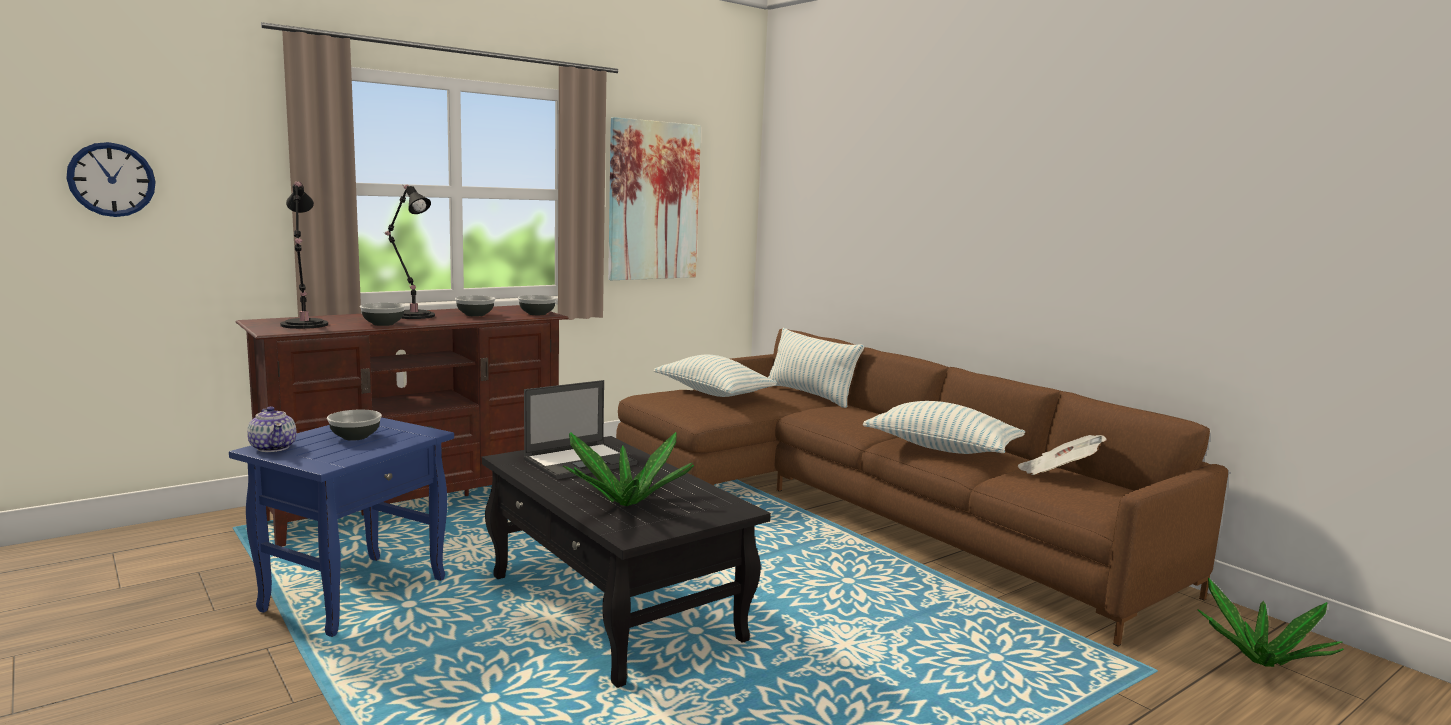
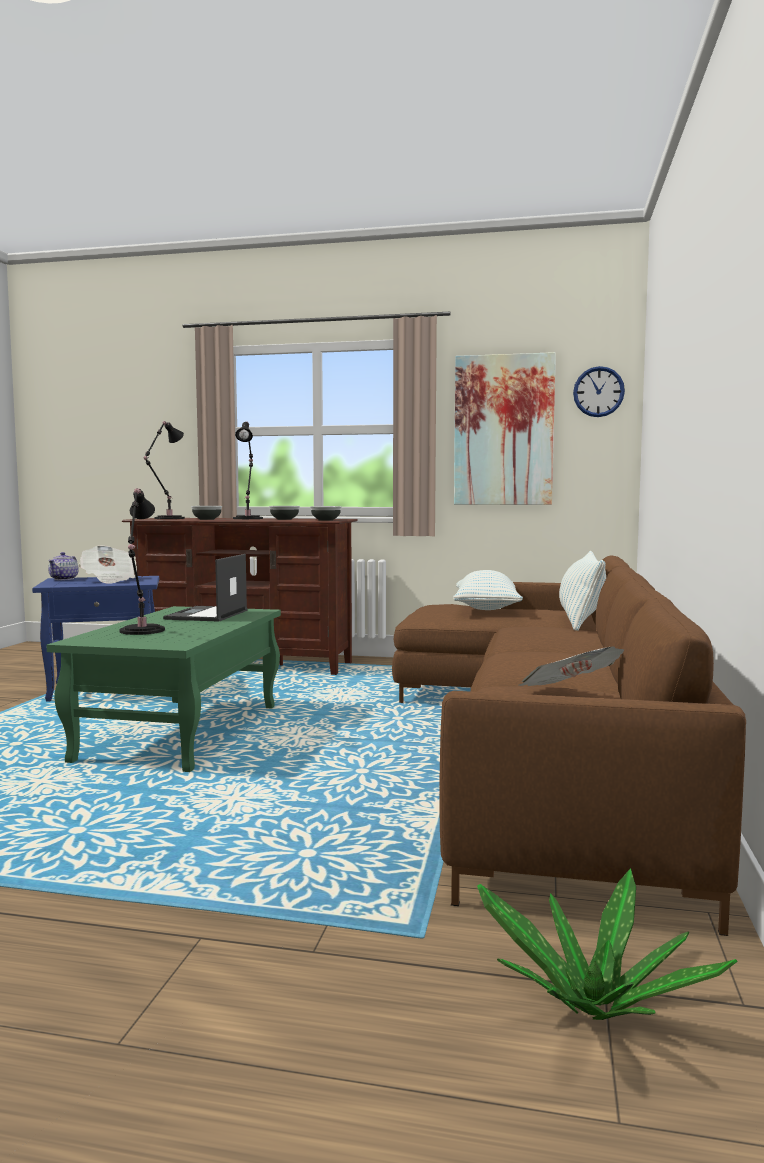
camera: 50 degrees right, 5 degrees down
(111, 179) = (116, 432): wall clock -> wall clock (598, 392)
(356, 437) = (109, 580): bowl -> newspaper
(581, 461) = (207, 615): laptop -> laptop turned 90 degrees clockwise
(614, 608) = (181, 733): black coffee table -> green coffee table
(627, 502) = (141, 631): potted plant -> black table lamp
(942, 448) = (530, 660): pillow -> none

